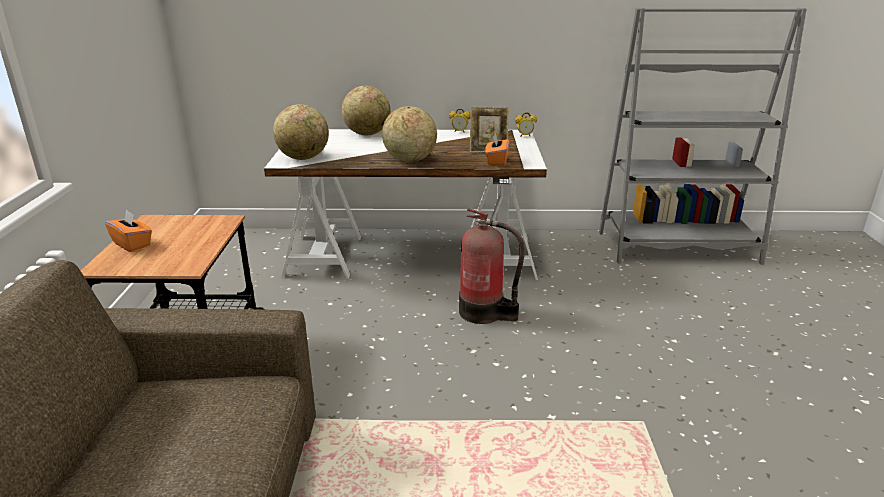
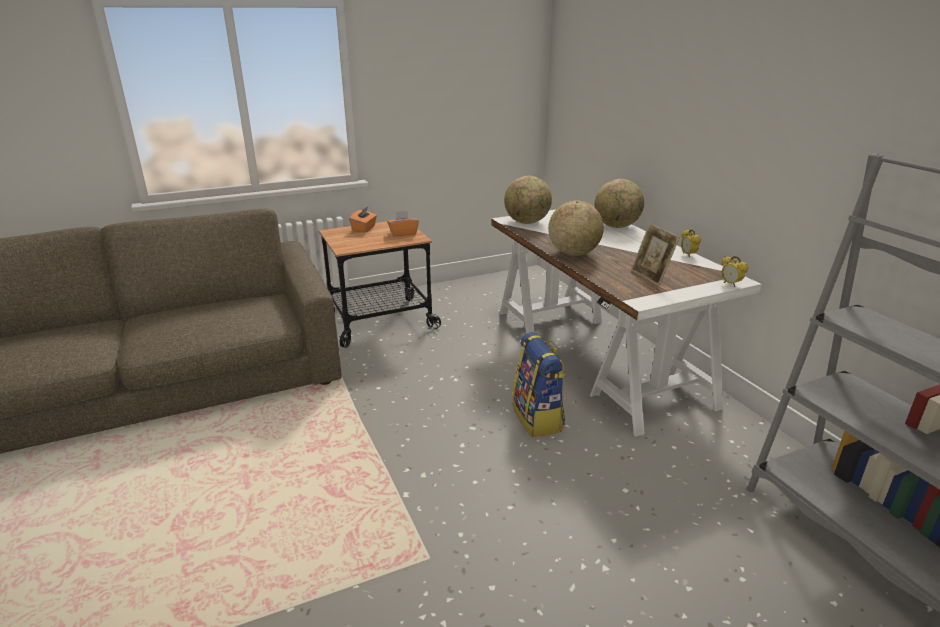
camera: 65 degrees right, 0 degrees up
(484, 313) = (538, 418): fire extinguisher -> backpack
(496, 161) = (625, 285): orange tissue box -> orange tissue box (403, 233)

